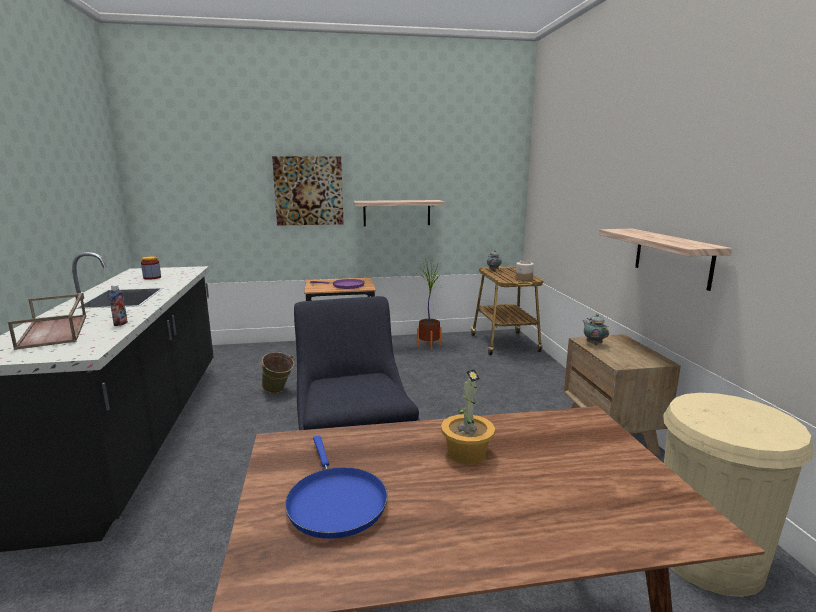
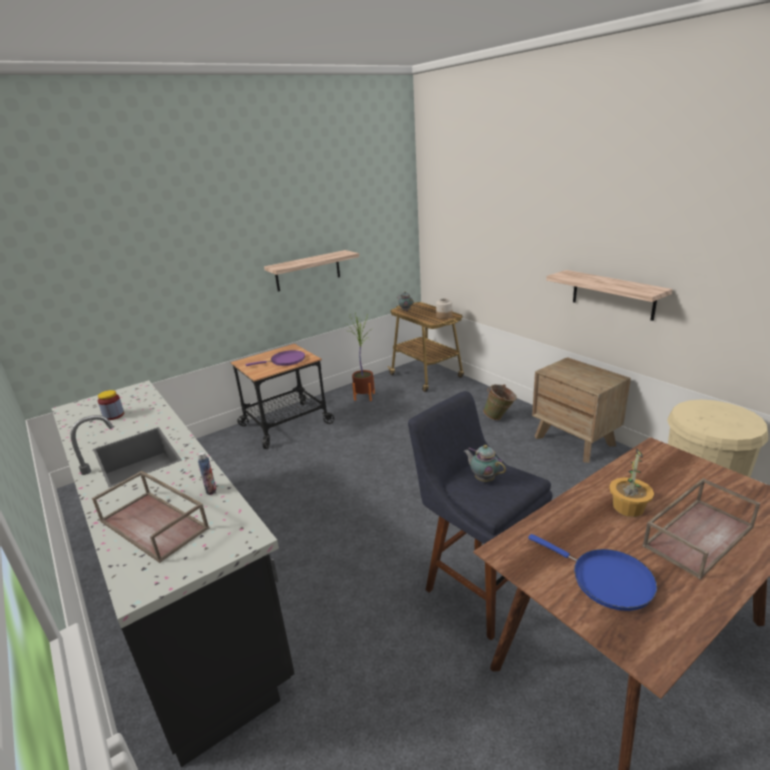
camera: 25 degrees left, 10 degrees up
(278, 392) = (274, 491): green bucket -> green bucket (499, 418)
(309, 191) = (215, 264): picture -> none
(510, 505) = (697, 535): none -> brown tray
(593, 343) = (558, 373): teapot -> teapot (483, 478)

